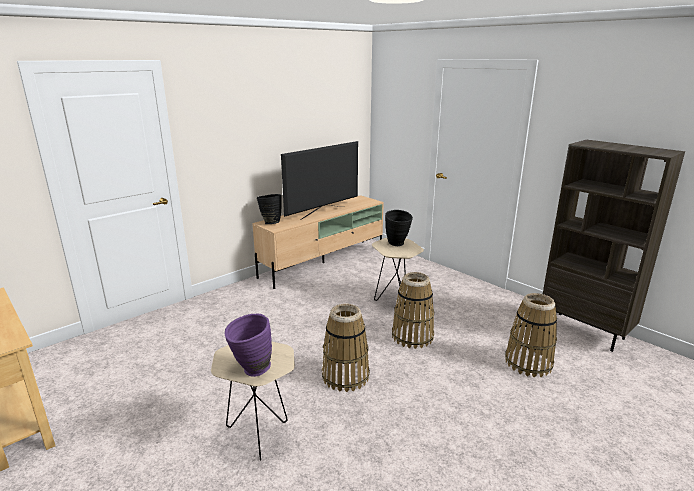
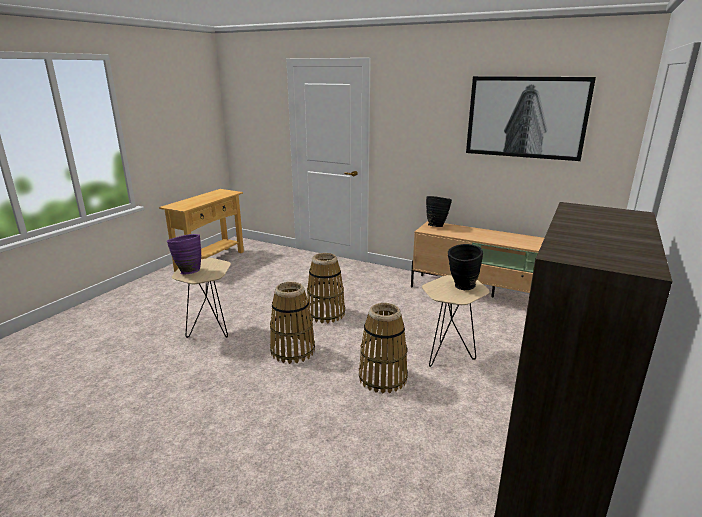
camera: 70 degrees right, 0 degrees up
(310, 110) = (526, 117): none -> picture
(322, 213) = (496, 238): television -> none
(528, 363) = (383, 483): basket -> basket (325, 314)

